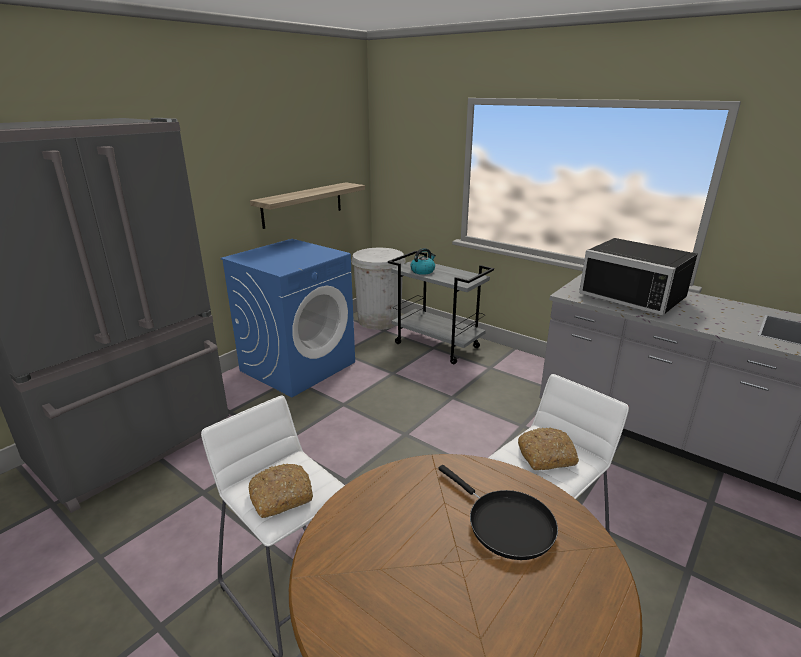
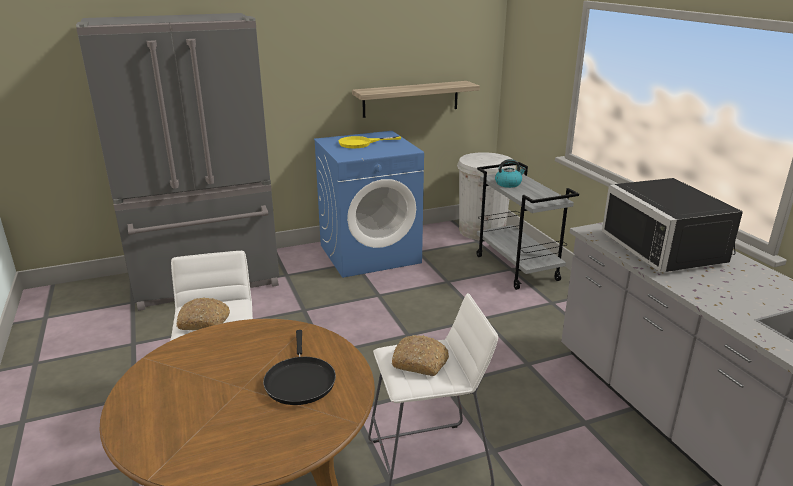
camera: 30 degrees right, 0 degrees up
(279, 255) = (361, 143): none -> yellow frying pan

